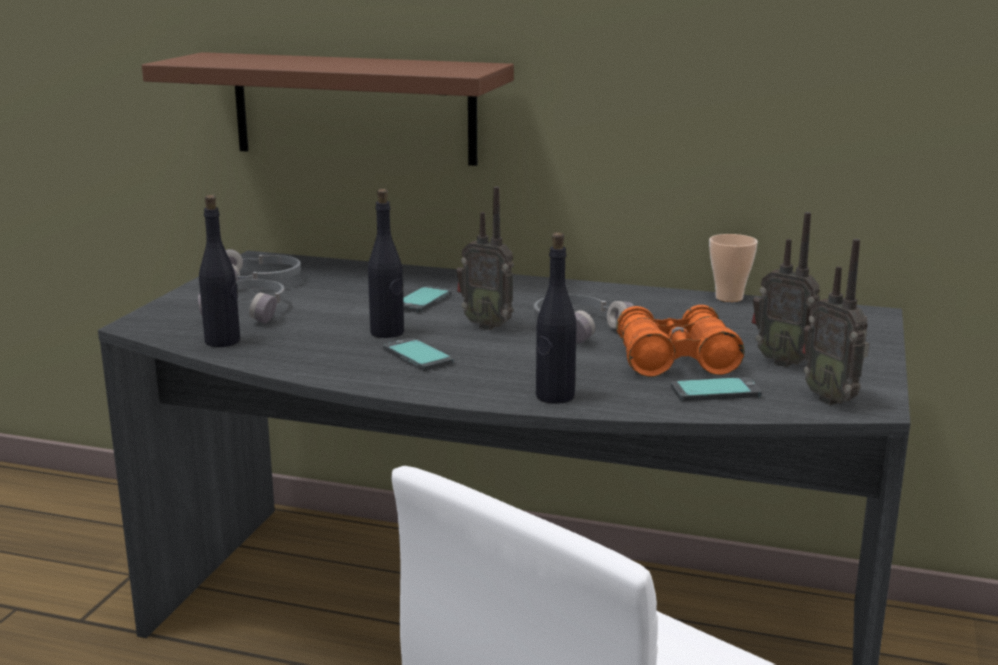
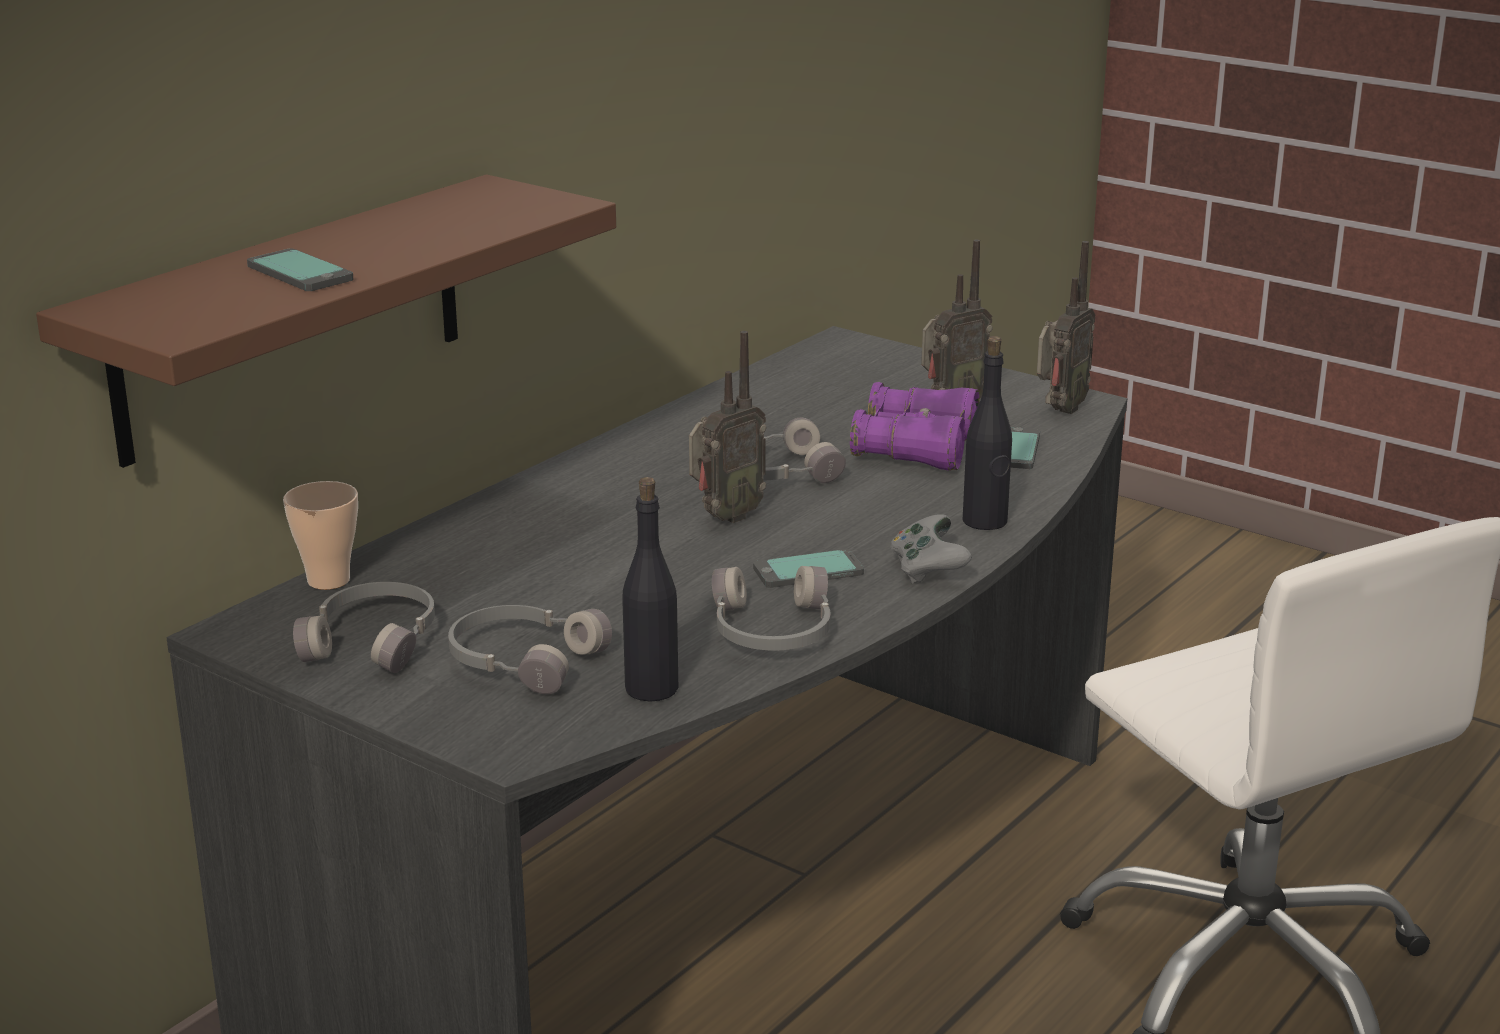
camera: 70 degrees left, 5 degrees up
(317, 358) = (770, 631): none -> grey headphones
(387, 332) = (705, 577): black bottle -> none
(423, 301) = (591, 540): phone -> phone (300, 273)
(446, 388) = (927, 570): none -> grey game controller
(675, 360) = (916, 448): orange binoculars -> purple binoculars
(729, 298) = (735, 384): cup -> cup (328, 580)
(832, 398) = (1059, 410): radio -> radio turned 45 degrees counterclockwise

